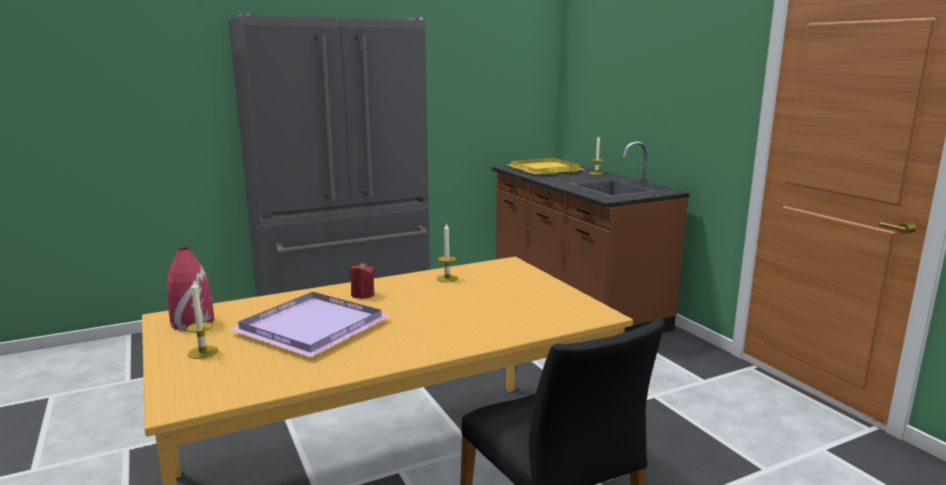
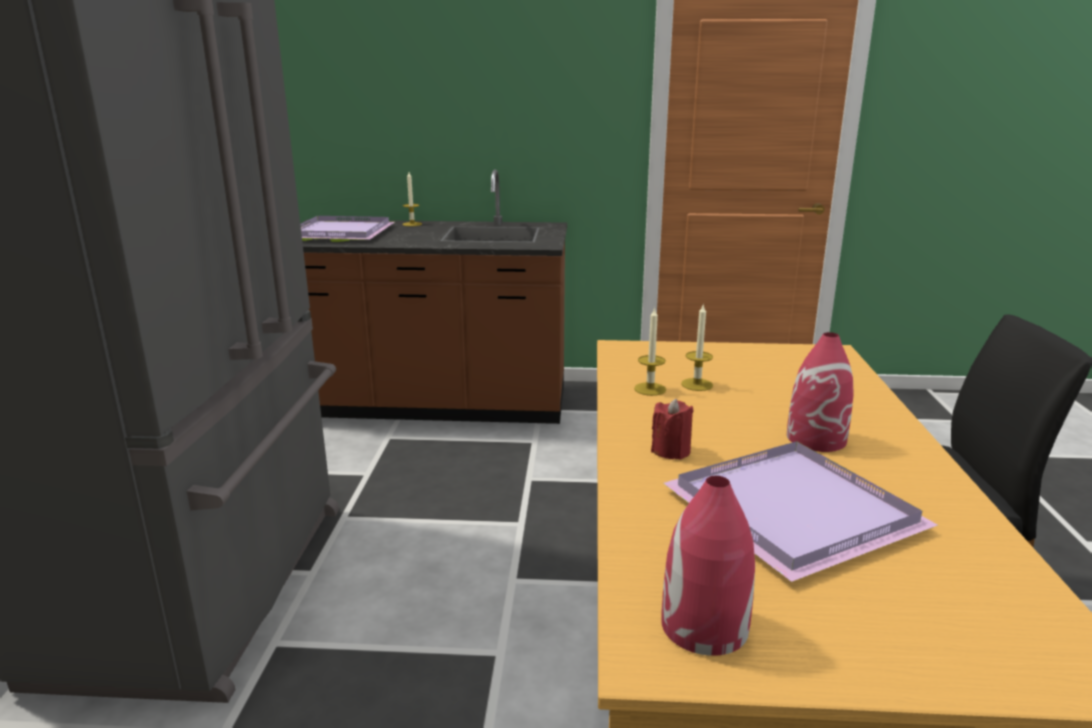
camera: 60 degrees left, 5 degrees up
(203, 352) = (867, 628): candle -> candle (697, 384)
(417, 324) = (816, 439): none -> red vase
(546, 169) = (343, 233): yellow tray -> purple tray

